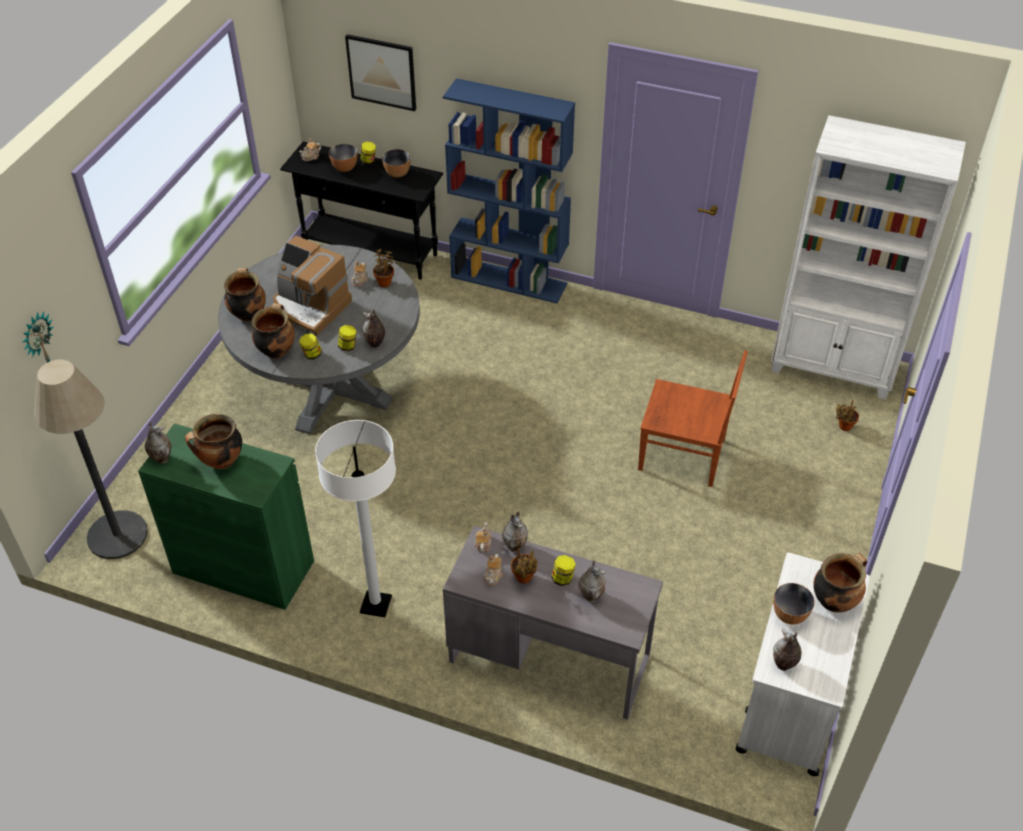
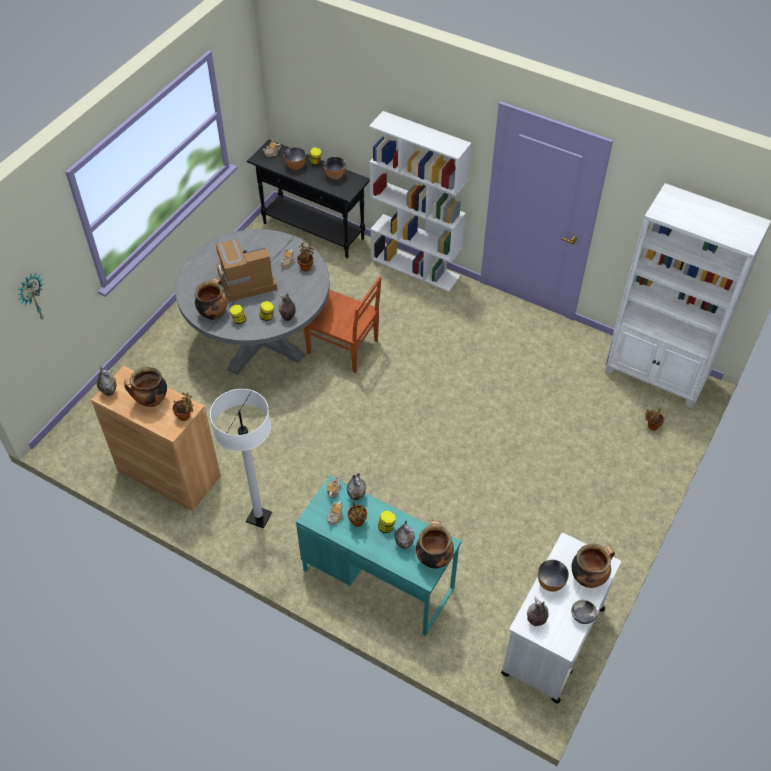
camera: 10 degrees right, 5 degrees up
(117, 535) = (83, 435): floor lamp -> none
(243, 567) = (169, 473): green cabinet -> brown cabinet
(248, 314) = (198, 280): cooking pot -> cooking pot (433, 558)
(271, 475) = (185, 416): none -> potted plant
(310, 307) = (246, 281): coffee machine -> coffee machine turned 120 degrees clockwise
(382, 72) = (328, 97): picture -> none
(510, 280) = (416, 267): blue bookcase -> white bookcase
(549, 657) = (378, 578): grey desk -> turquoise desk
(684, 455) = (518, 432): brown chair -> brown chair (344, 347)
(840, 649) = (582, 616): none -> bowl

